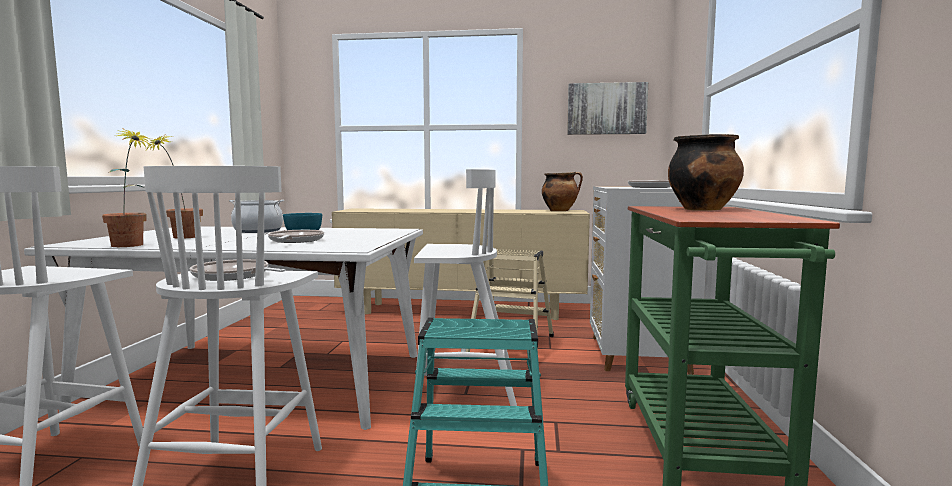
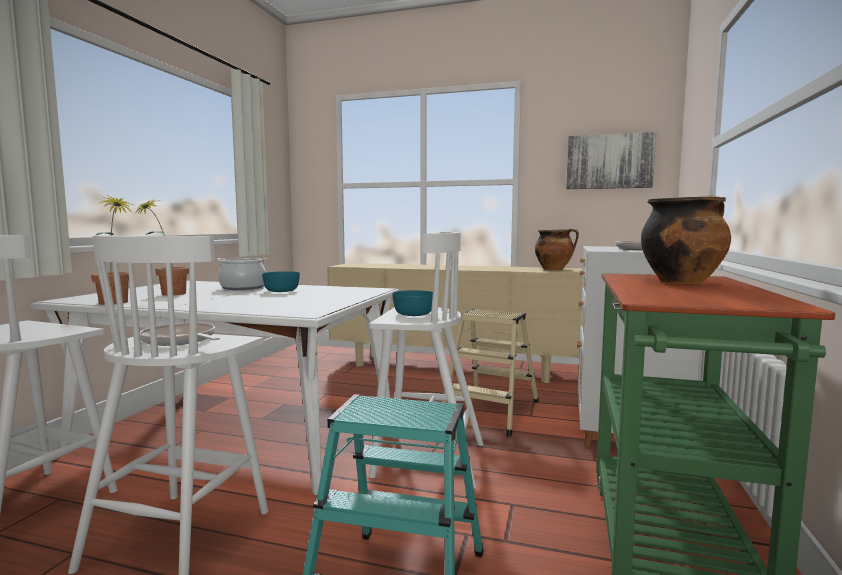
camera: 10 degrees right, 0 degrees up
(295, 241) = (263, 301): frying pan -> none
(450, 249) = (413, 314): none -> turquoise bowl

